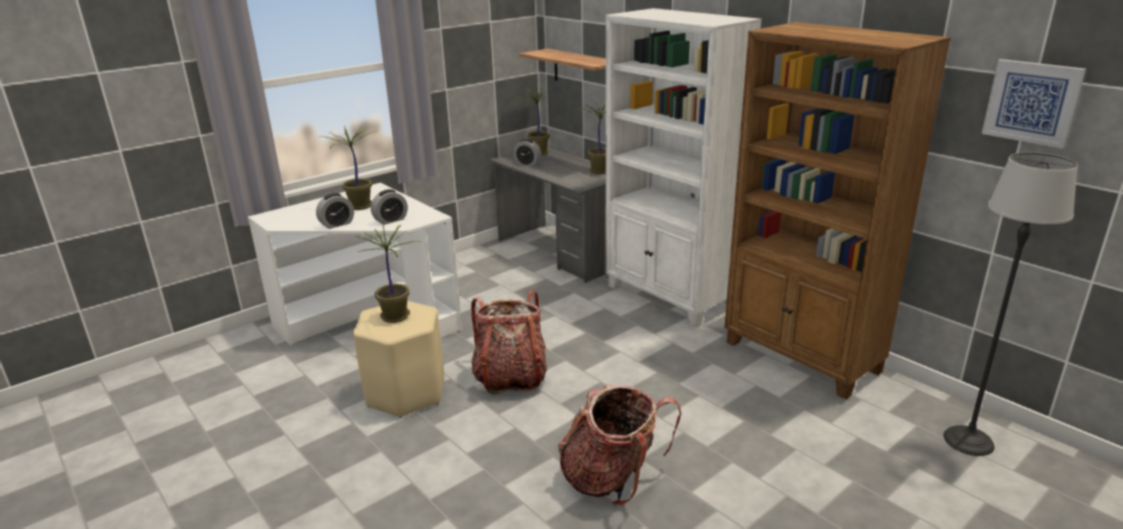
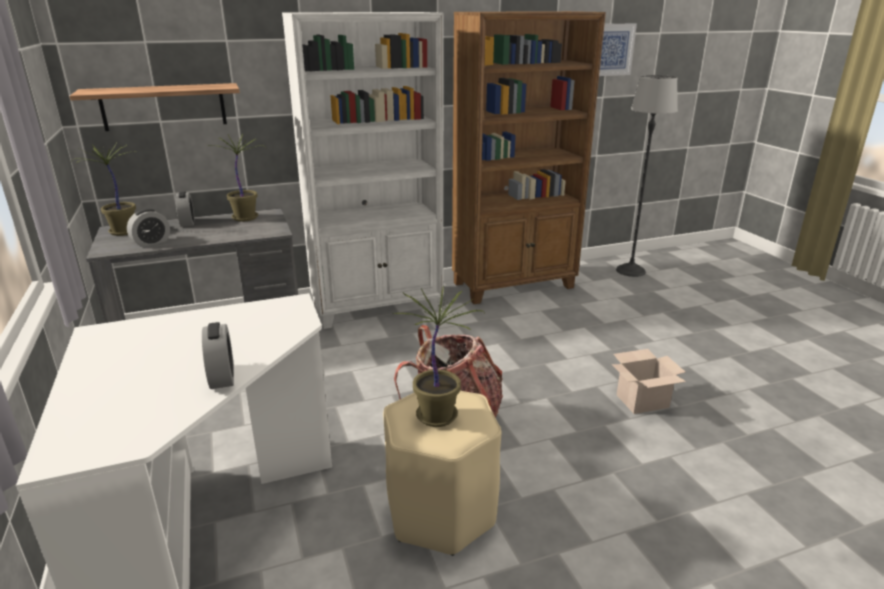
camera: 70 degrees left, 0 degrees up
(360, 206) = (167, 351): potted plant -> none
(391, 220) = (266, 332): alarm clock -> alarm clock (187, 223)
(612, 478) = (643, 400): backpack -> cardboard box

